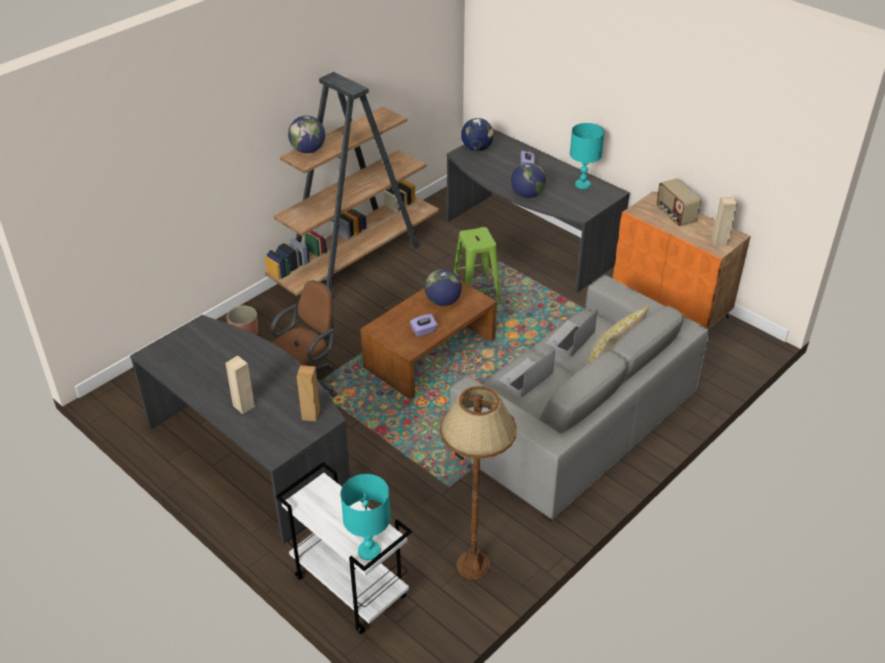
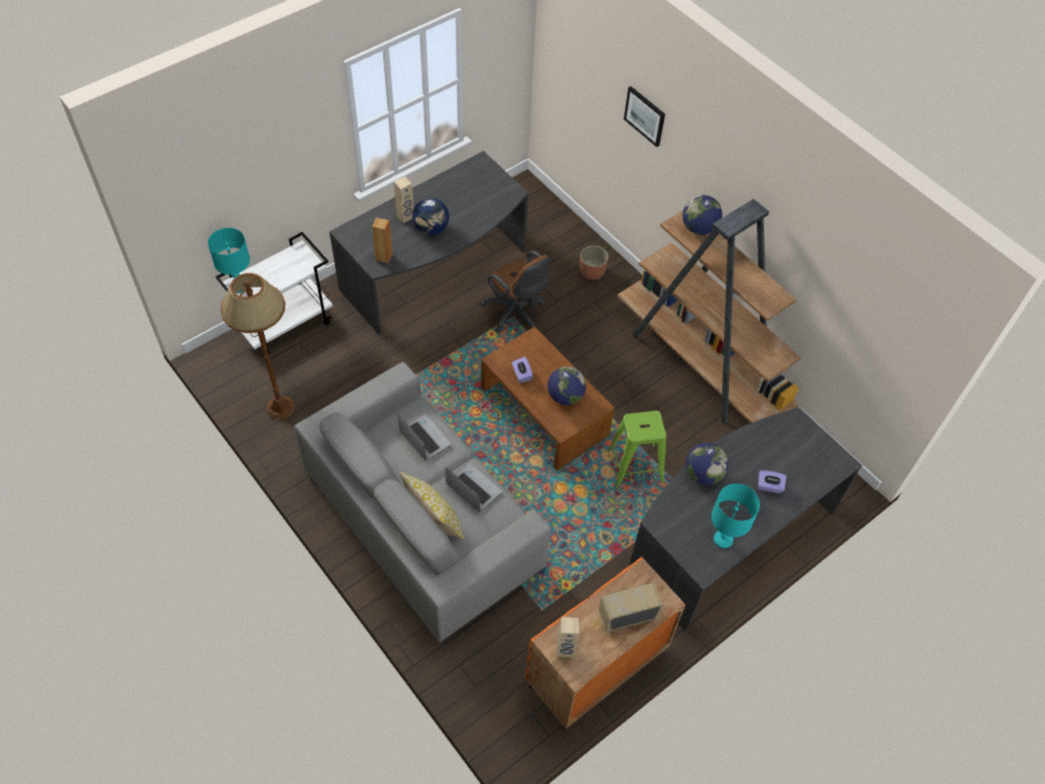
camera: 95 degrees right, 15 degrees up
(192, 147) = (645, 116): none -> picture
(477, 148) = (810, 440): globe -> globe (431, 229)

